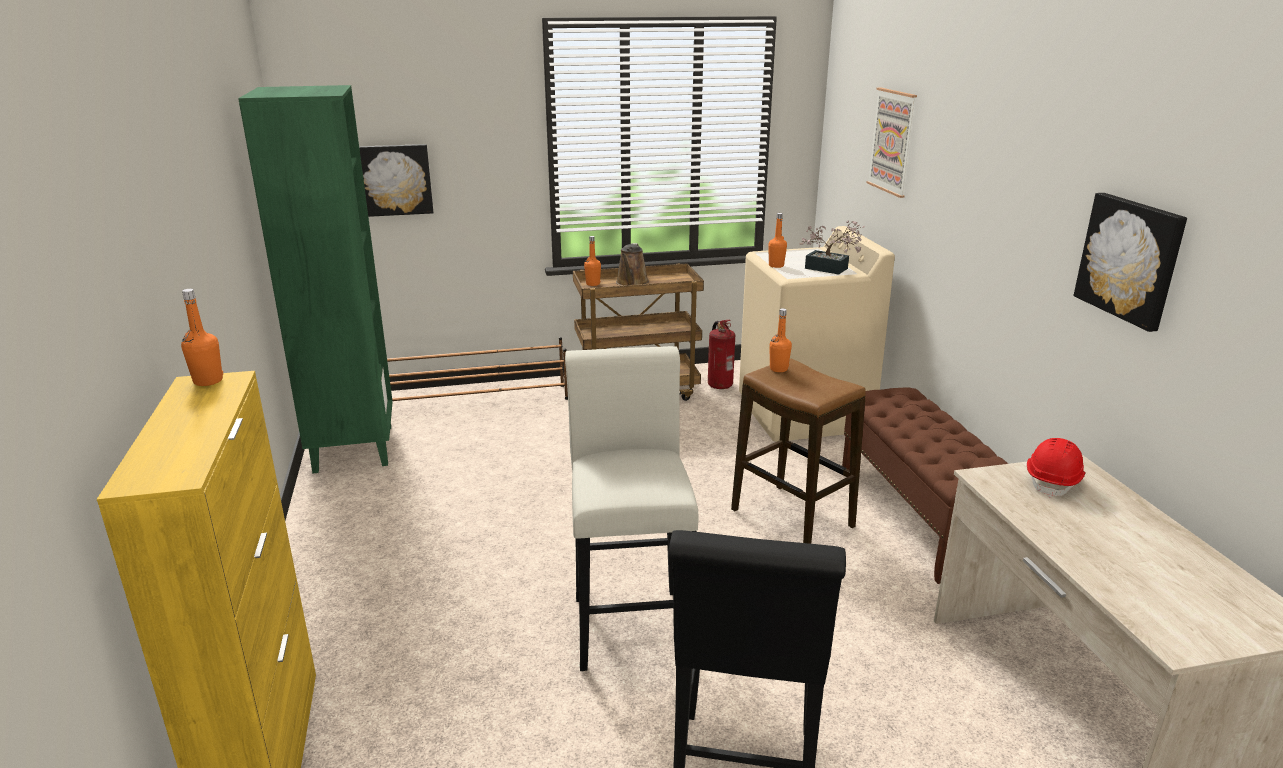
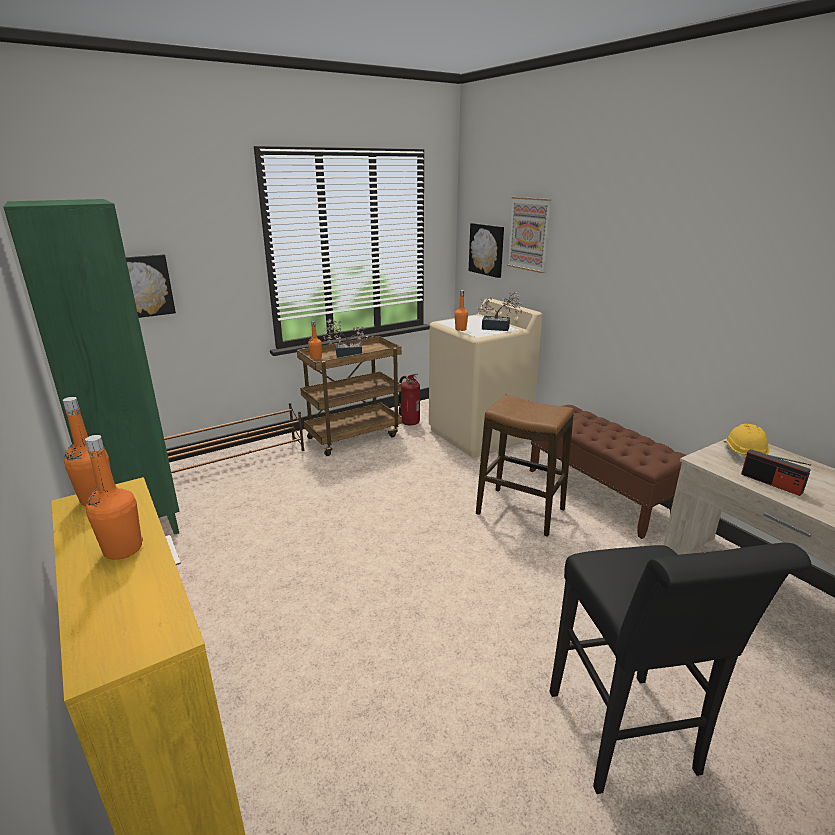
camera: 20 degrees left, 0 degrees up
(630, 621) = (458, 623): white stool -> none
(631, 283) = (345, 354): brown watering can -> potted plant
(778, 369) = (506, 403): orange bottle -> orange bottle (123, 549)
(1051, 521) = (771, 483): none -> radio
(1053, 481) = (743, 454): red hard hat -> yellow hard hat
(1131, 259) = (772, 294): picture -> picture (487, 249)

